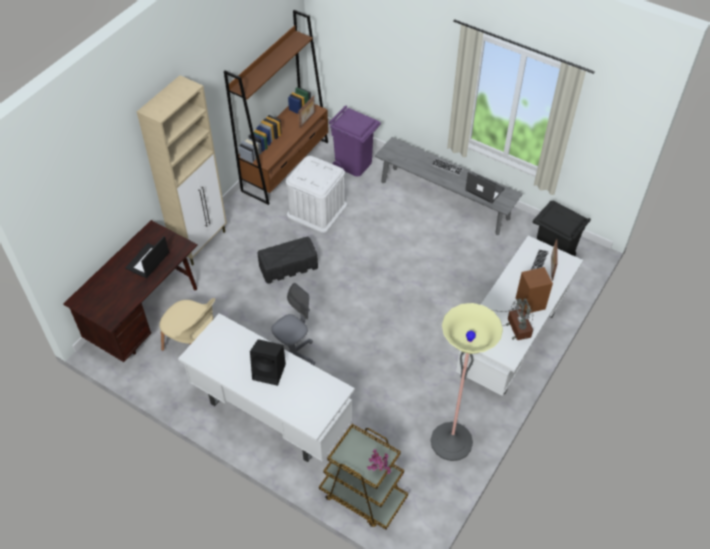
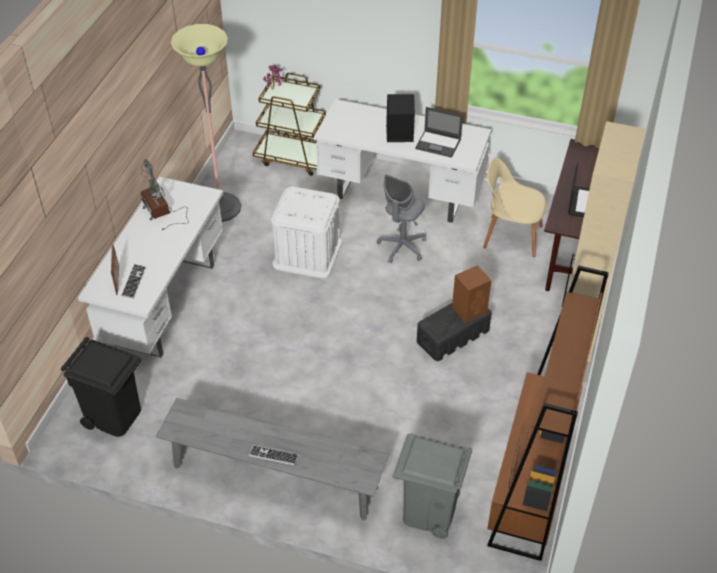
camera: 165 degrees right, 5 degrees down
(317, 210) = (452, 420): white storage box -> white storage box (307, 253)
(354, 164) = (429, 512): purple trash can -> grey trash can
(484, 189) = (213, 429): laptop -> laptop (438, 144)
(529, 303) = (144, 237): brown speaker -> brown speaker (470, 310)

